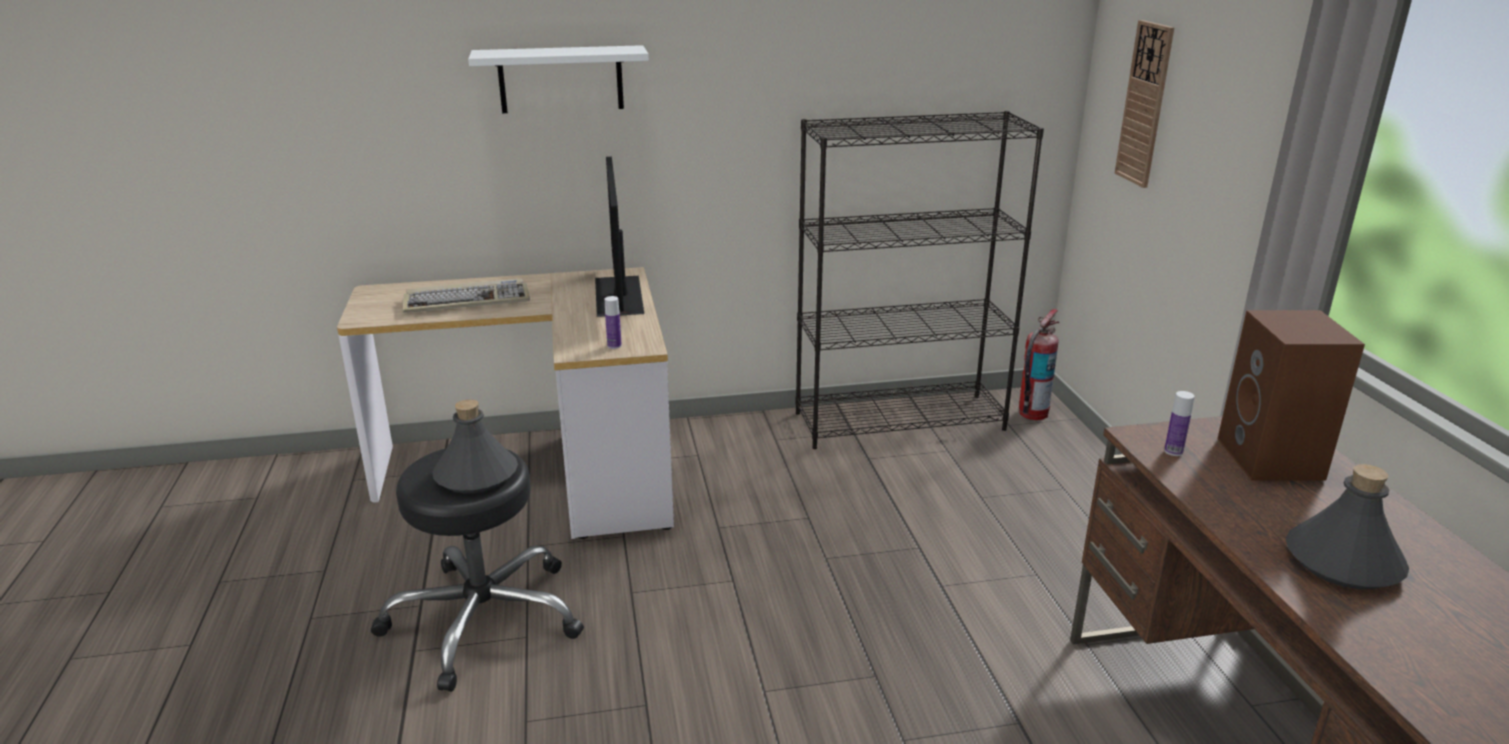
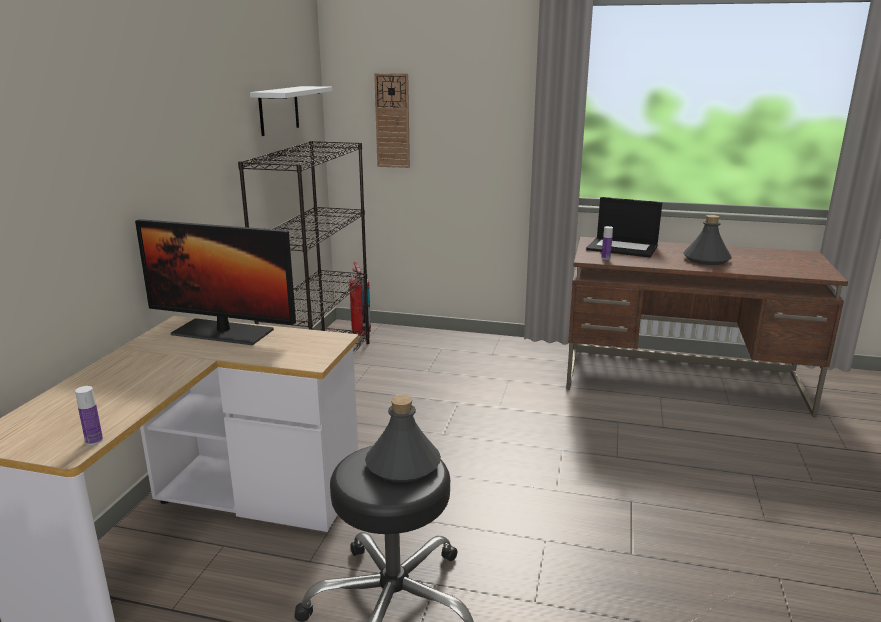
camera: 65 degrees left, 5 degrees down
(468, 301) = (121, 391): keyboard -> none
(561, 79) = (94, 150): white shelf -> white shelf (279, 110)
(614, 346) = (320, 347): bottle -> bottle (94, 441)
(1273, 460) = (623, 248): brown speaker -> laptop

